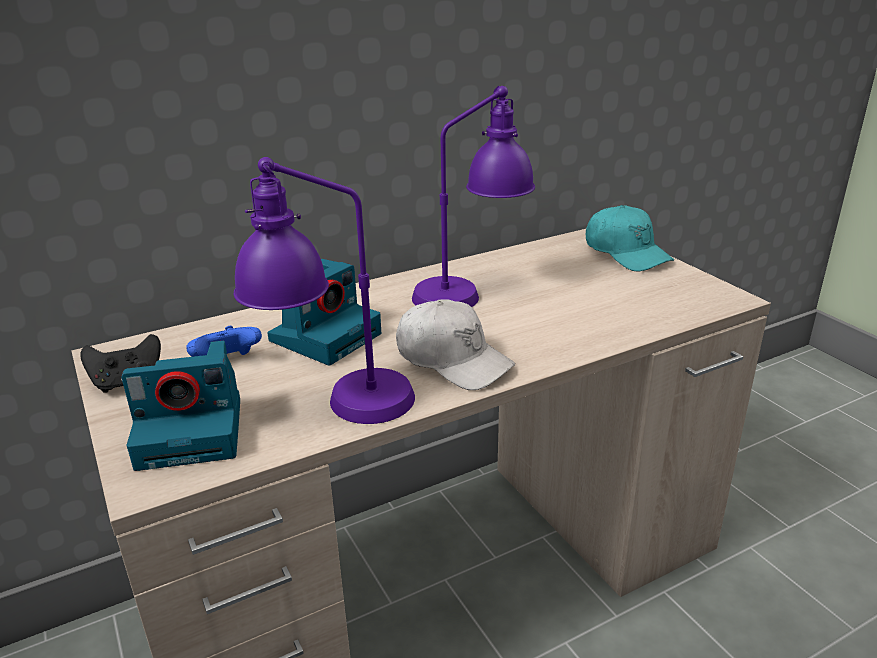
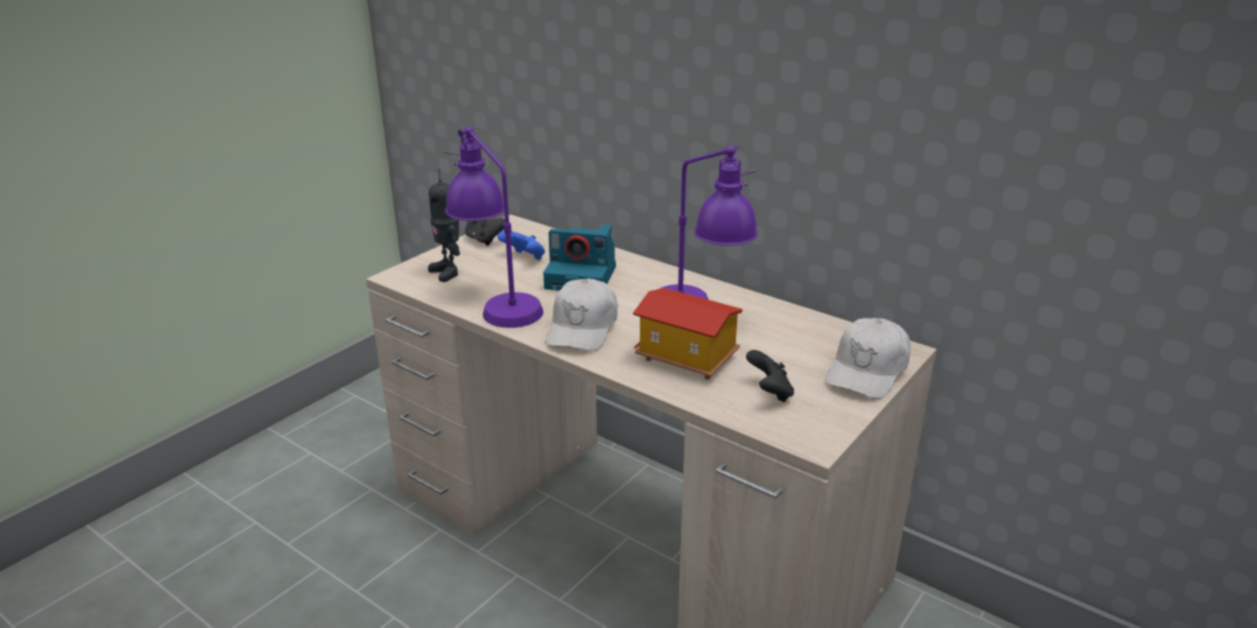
camera: 65 degrees right, 0 degrees up
(194, 431) = (448, 272): camera -> toy robot
(560, 319) = (685, 359): none -> toy house
(626, 253) = (867, 371): turquoise cap -> white cap
(643, 296) = (769, 393): none -> black game controller

